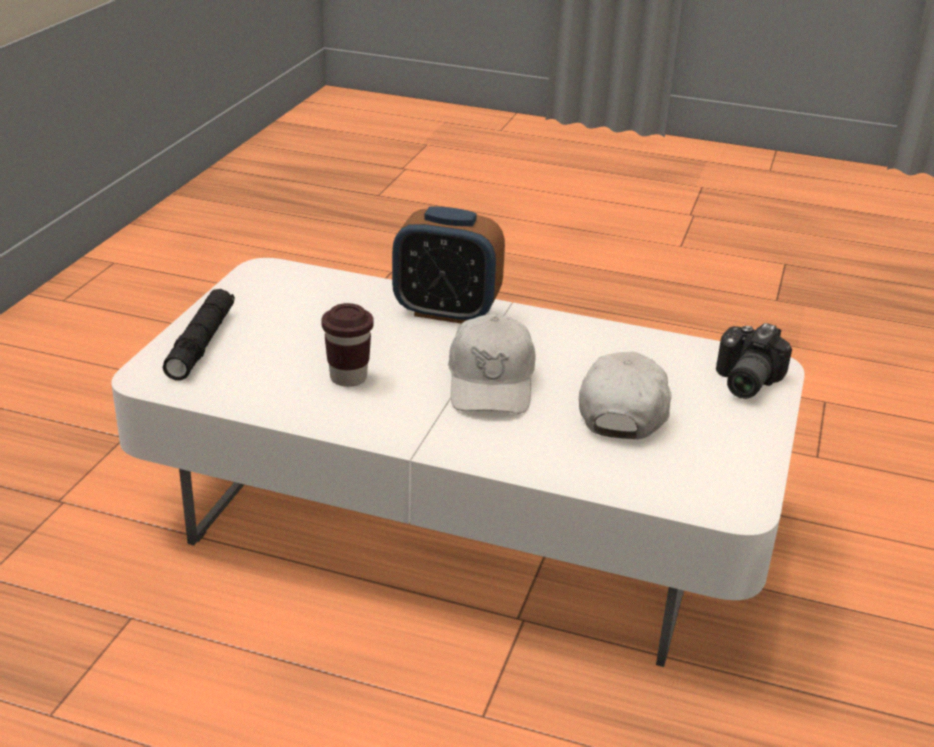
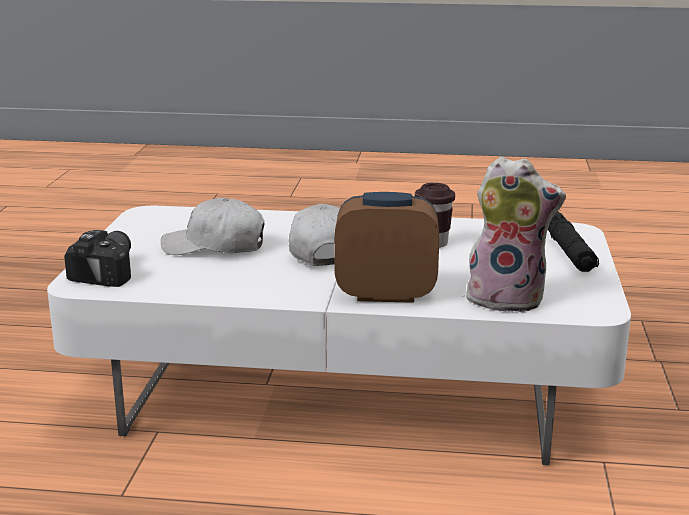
camera: 170 degrees right, 10 degrees down
(332, 291) = (507, 299): none -> plush toy
(624, 409) = (215, 246): white cap -> white cap turned 90 degrees clockwise

